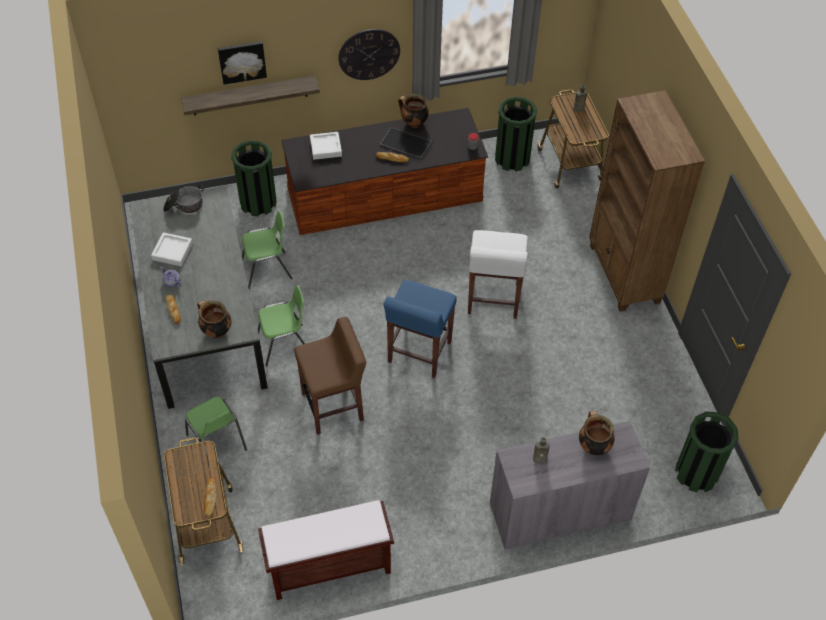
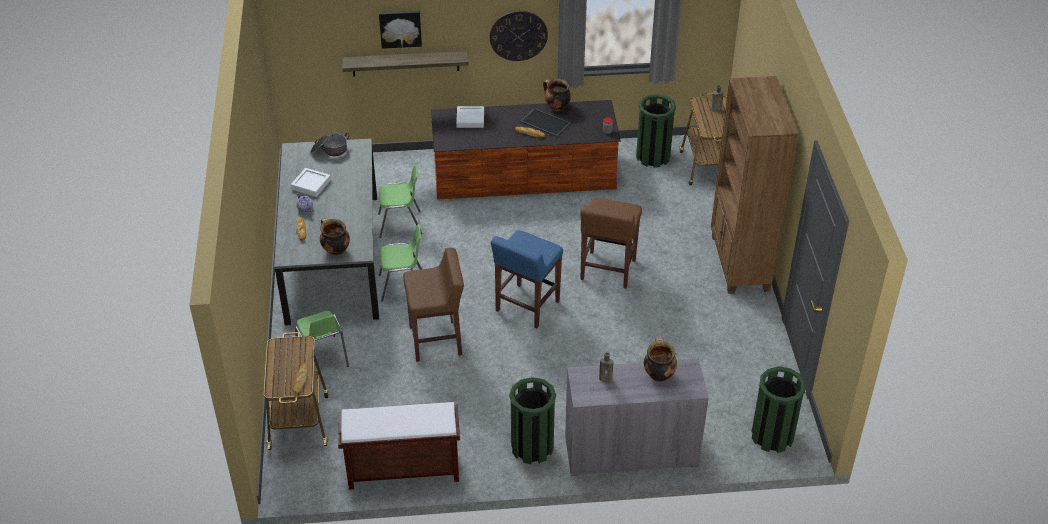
camera: 10 degrees right, 10 degrees down
(258, 202) = (404, 169): green trash can -> green trash can (532, 447)
(493, 299) = (607, 270): white stool -> brown stool

